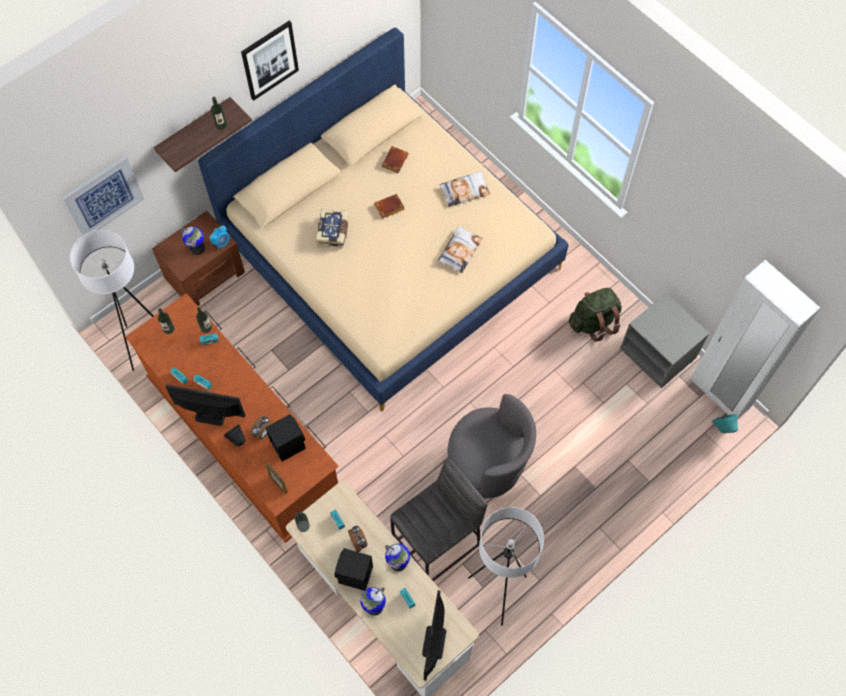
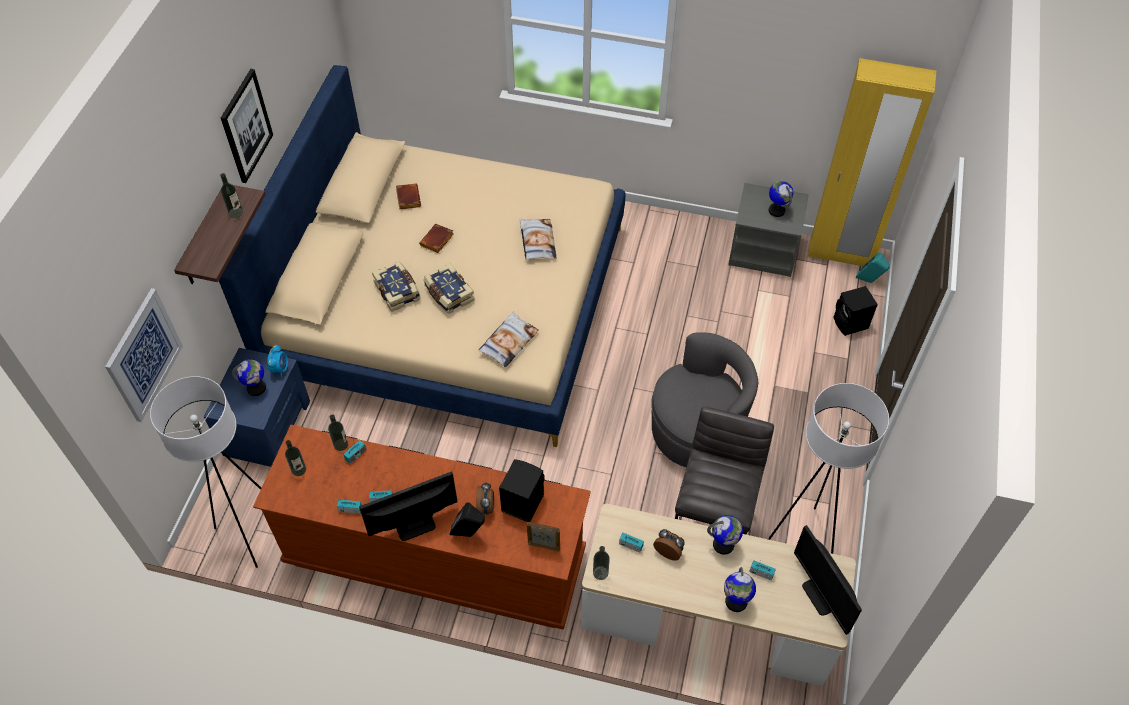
camera: 35 degrees left, 10 degrees down
(205, 274) = (267, 427): brown nightstand -> blue nightstand
(355, 576) = (692, 585): black speaker -> black speaker (850, 324)
(365, 256) = (448, 294): none -> book
(464, 191) = (498, 189): pillow -> pillow (508, 342)
(593, 322) = (687, 257): green backpack -> none
(671, 332) = (776, 210): none -> globe
(719, 393) = (841, 253): white wardrobe -> yellow wardrobe

